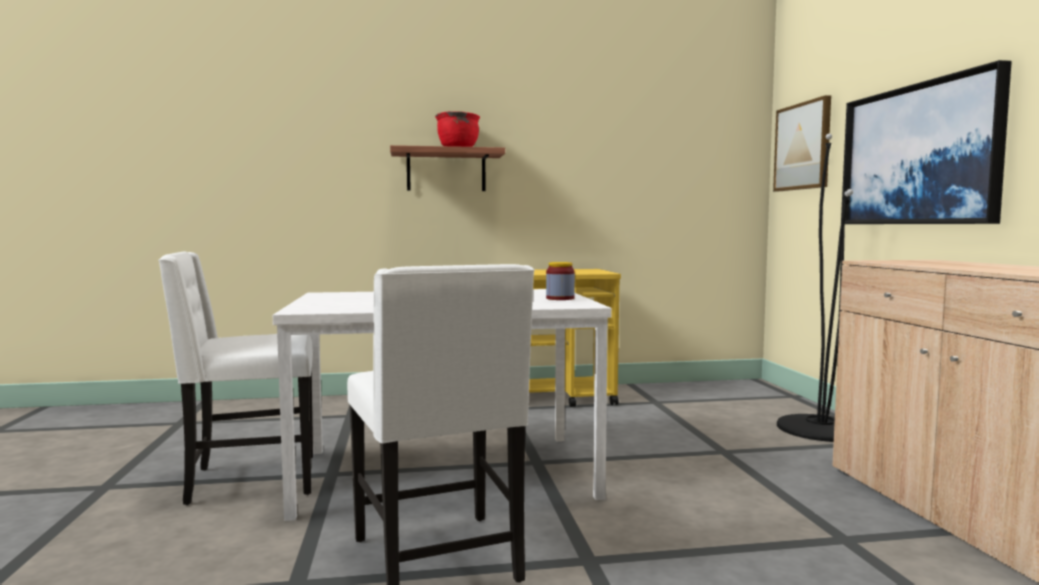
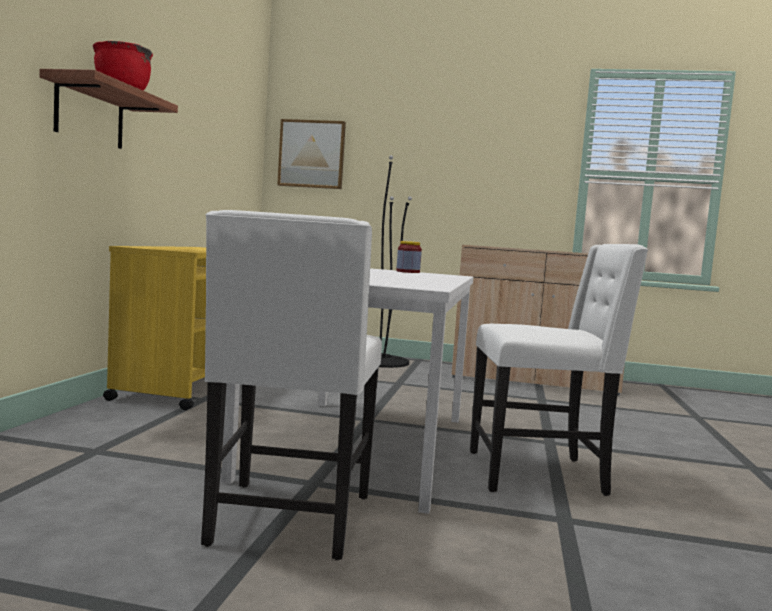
camera: 70 degrees left, 0 degrees up
(918, 155) = (430, 179): picture -> none

